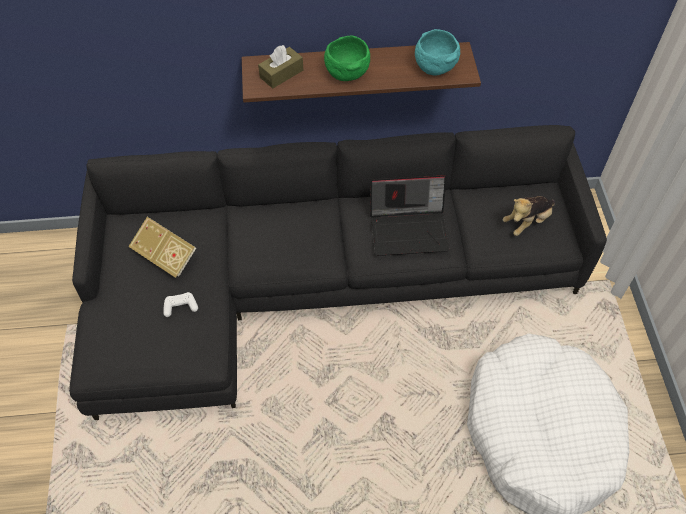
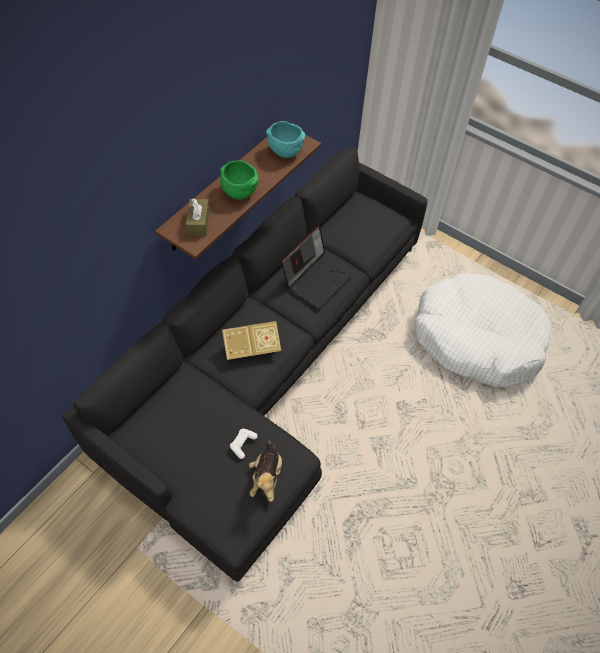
camera: 50 degrees left, 0 degrees up
(166, 256) = (191, 423): book -> book (252, 347)
(527, 222) = (371, 222): plush toy -> plush toy (266, 477)

